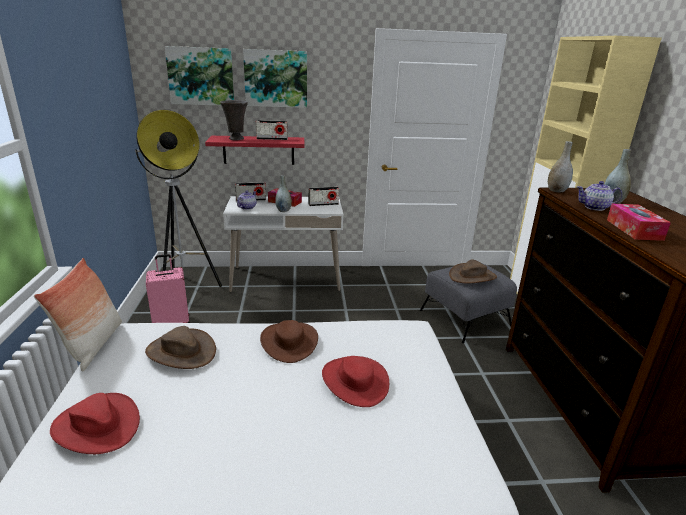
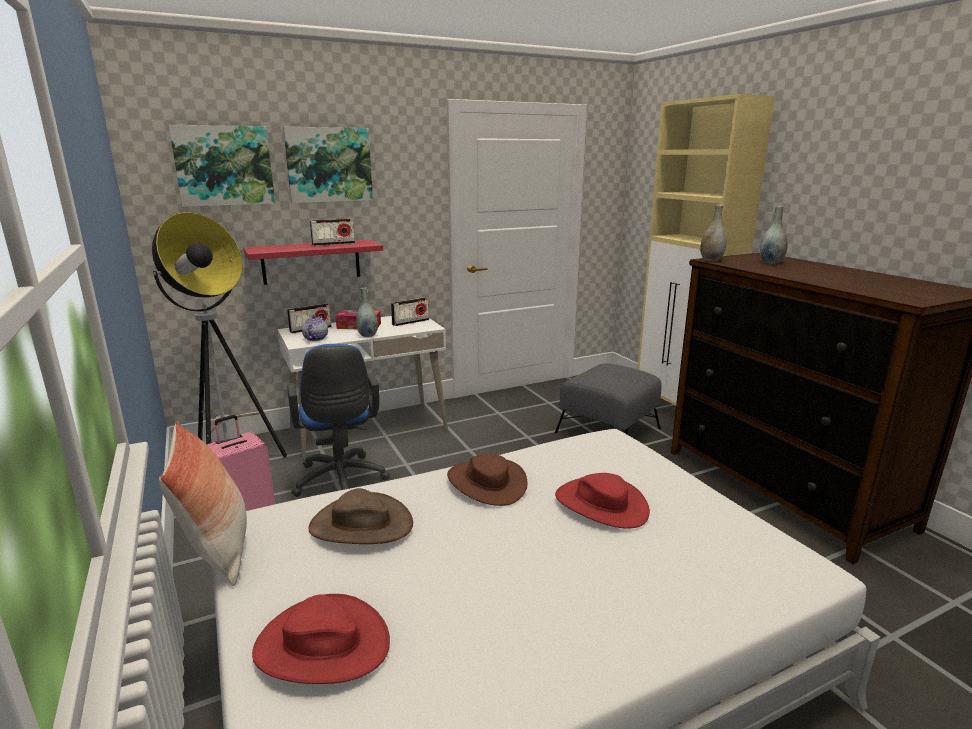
camera: 20 degrees left, 5 degrees down
(236, 139) = (286, 248): grey vase -> none
(242, 313) = (341, 482): none -> blue office chair
(472, 276) = (615, 377): brown hat -> none
(595, 207) = (766, 269): teapot -> none
(634, 229) = (825, 280): tissue box -> none

